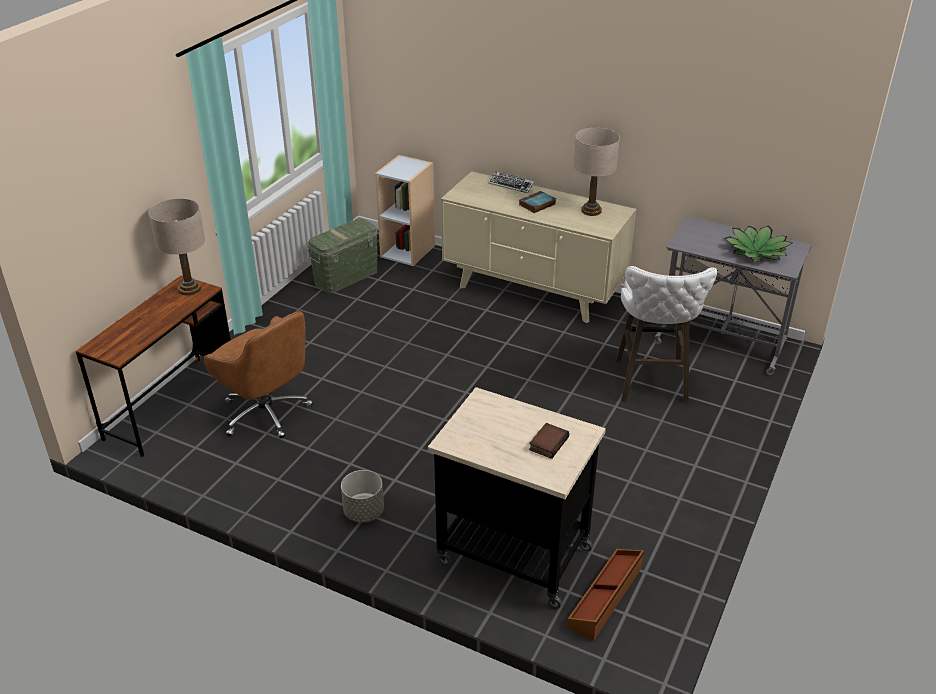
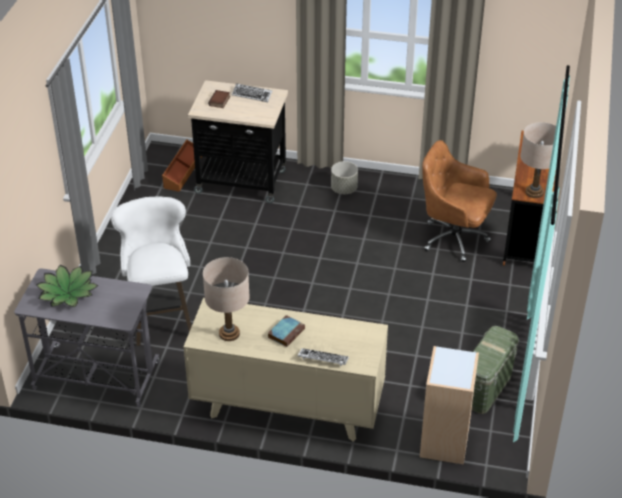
camera: 165 degrees right, 5 degrees up
(490, 446) = (252, 95): none -> keyboard

